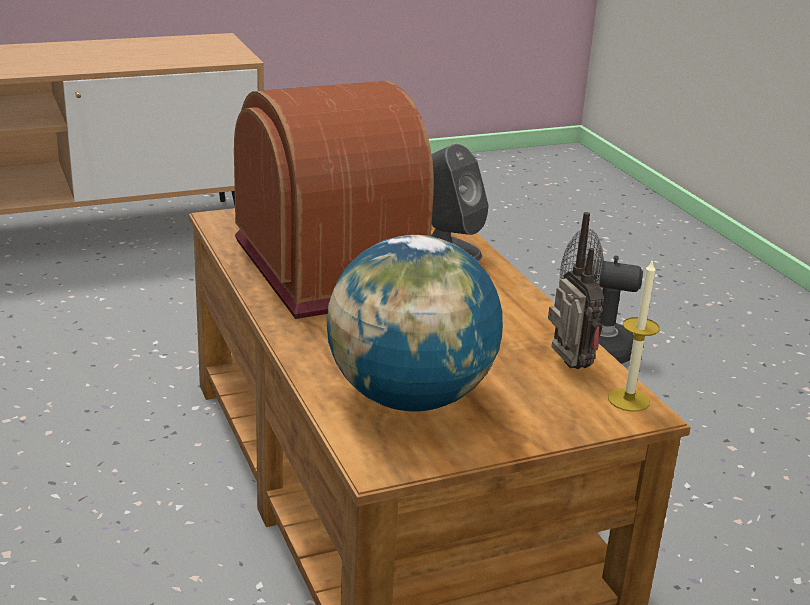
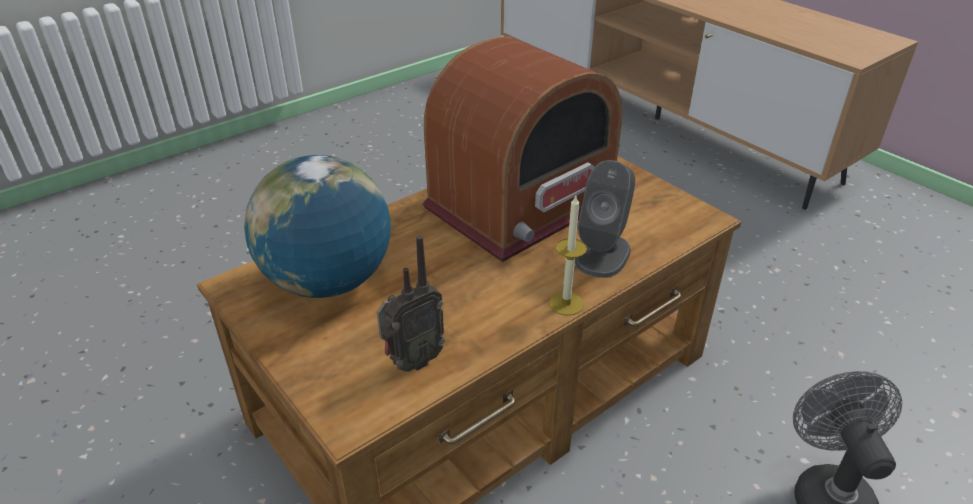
camera: 75 degrees right, 10 degrees up
(628, 400) = (366, 410): candle -> candle (566, 303)

